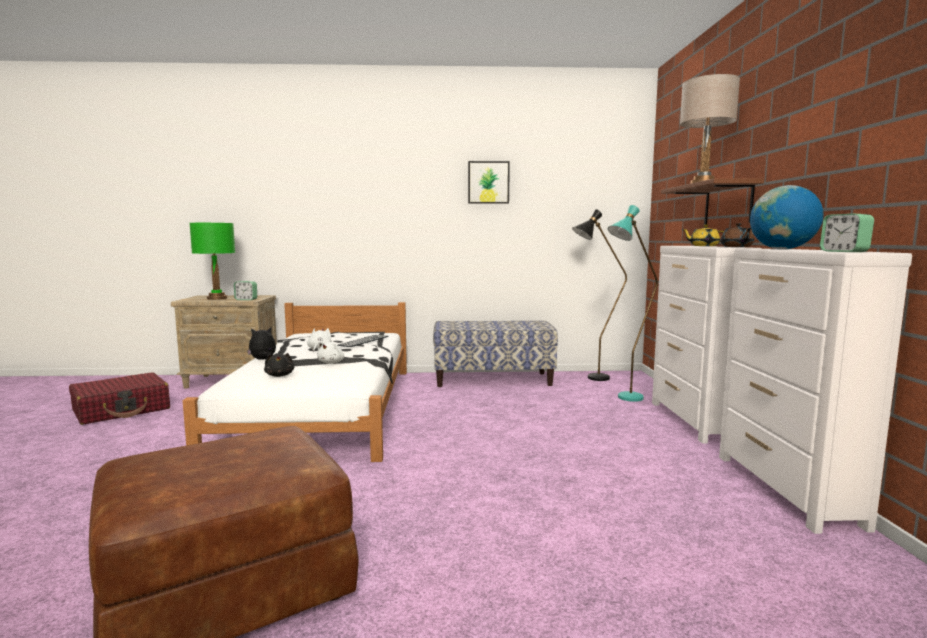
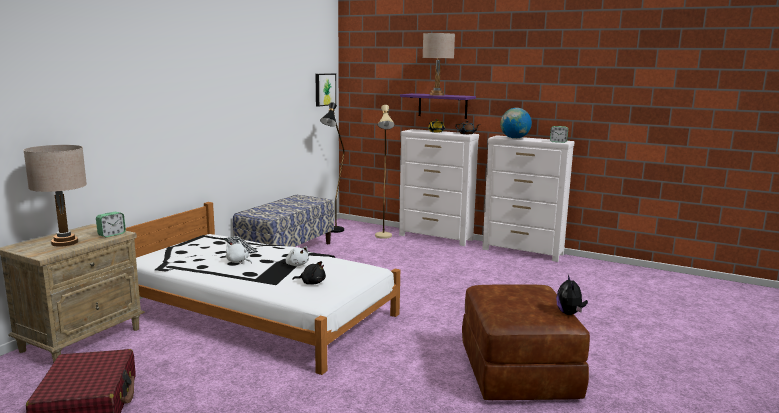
camera: 60 degrees left, 5 degrees up
(217, 298) = (65, 242): green table lamp -> beige table lamp
(263, 359) = (240, 282): plush toy -> plush toy (569, 313)
(488, 182) = (257, 80): picture -> picture (324, 89)
(624, 399) = (384, 238): turquoise floor lamp -> beige floor lamp
(728, 204) = (442, 106): brown shelf -> purple shelf

